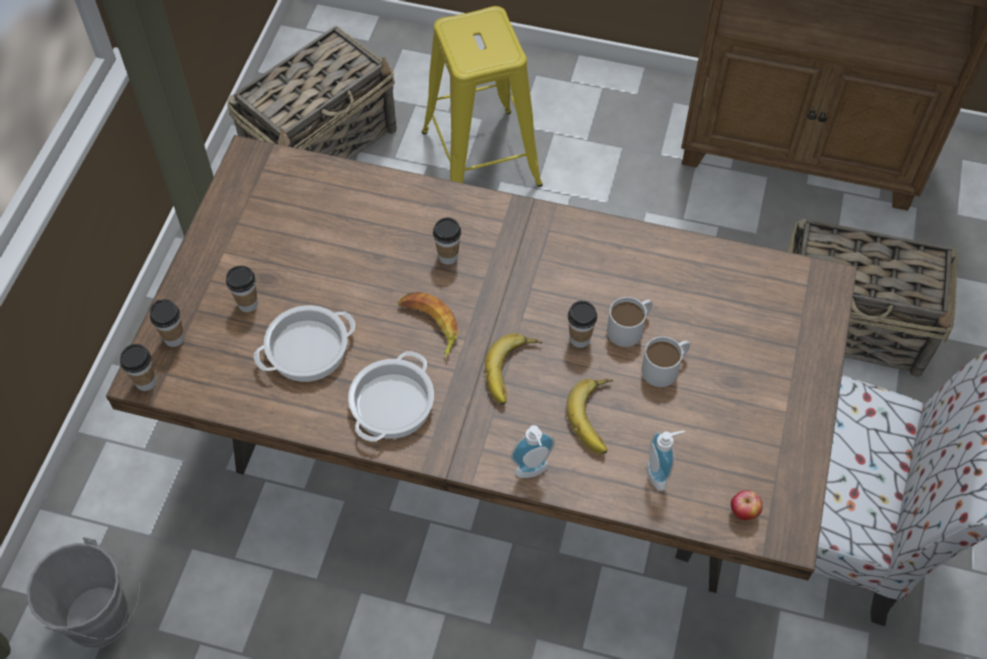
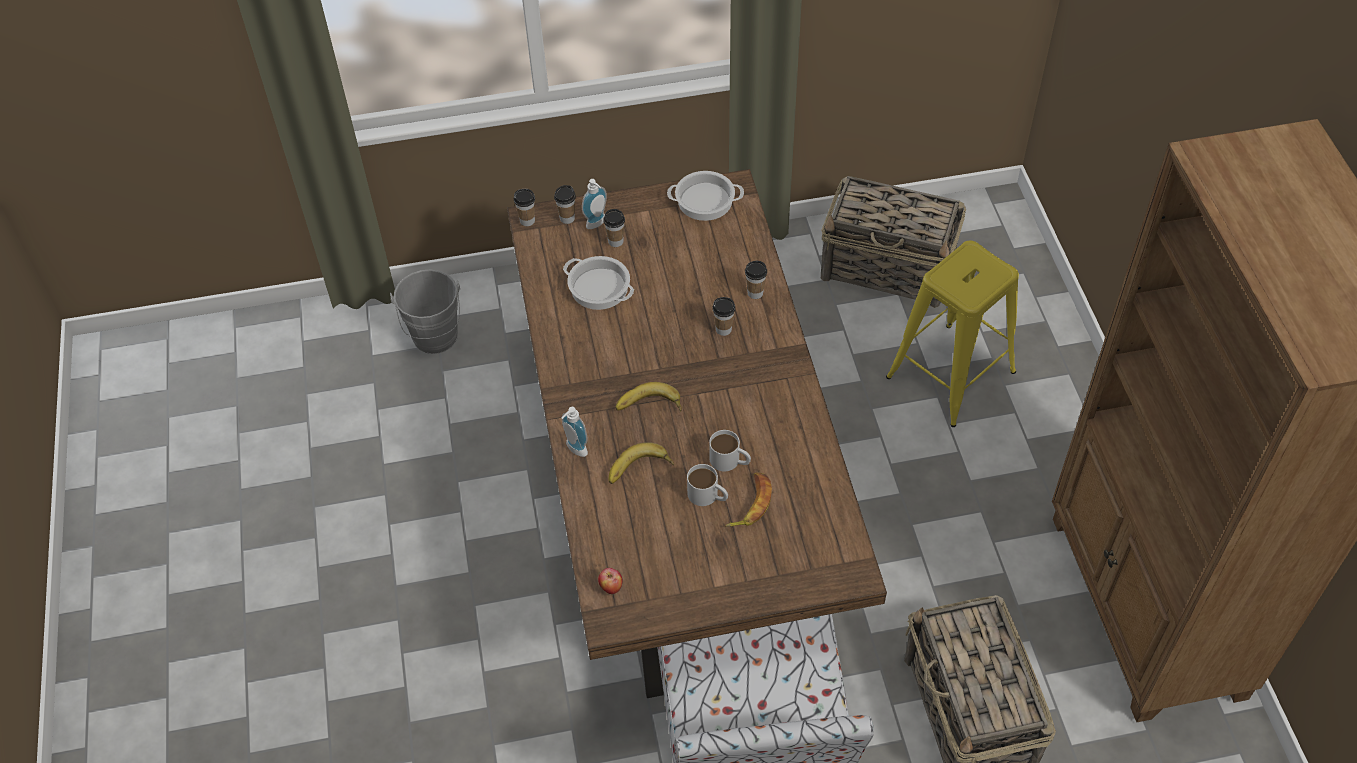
camera: 65 degrees right, 5 degrees down
(392, 405) = (583, 351): cooking pot -> cooking pot (704, 201)
(429, 326) = (658, 344): banana -> banana (750, 504)
(579, 339) = (700, 434): cup -> cup (755, 293)
(660, 474) = (615, 525): soap dispenser -> soap dispenser (598, 224)

